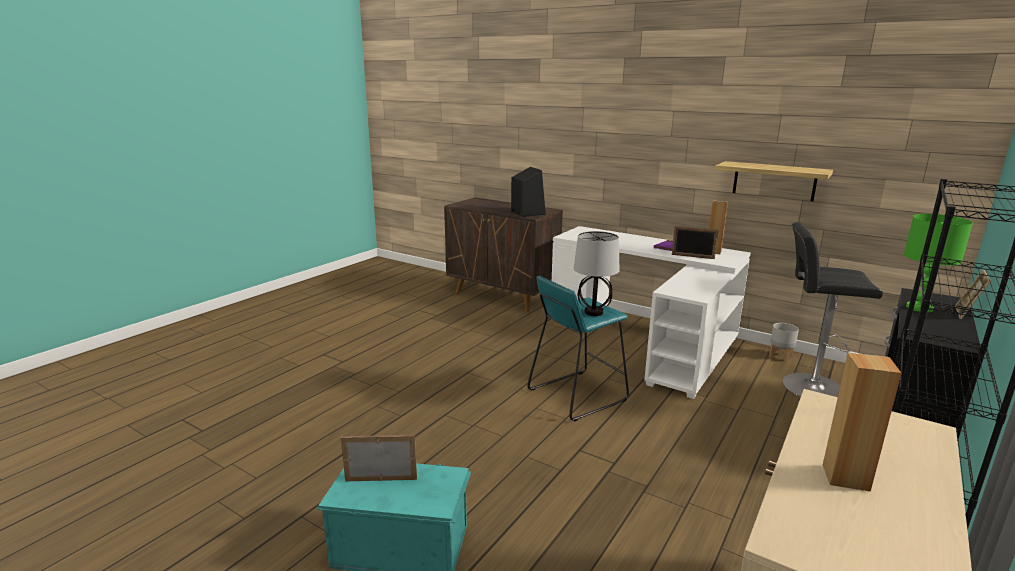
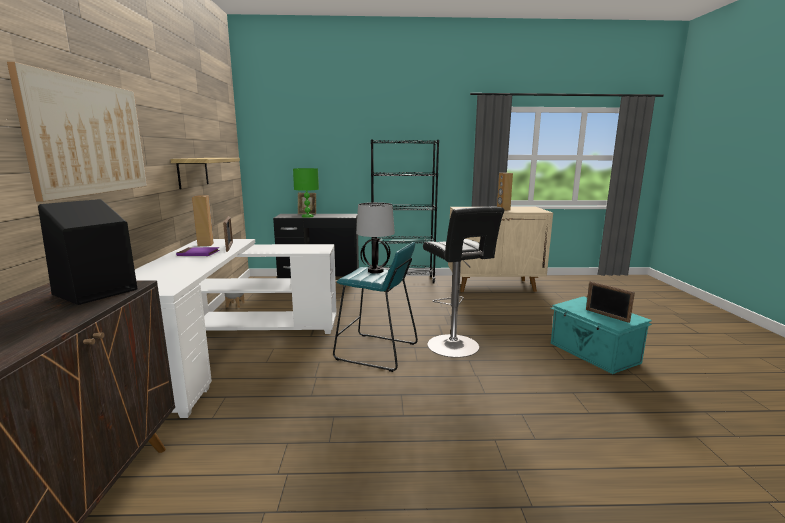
camera: 125 degrees left, 5 degrees down
(619, 137) = (89, 137): none -> picture
(808, 386) = (282, 296): black stool -> black stool (455, 347)

